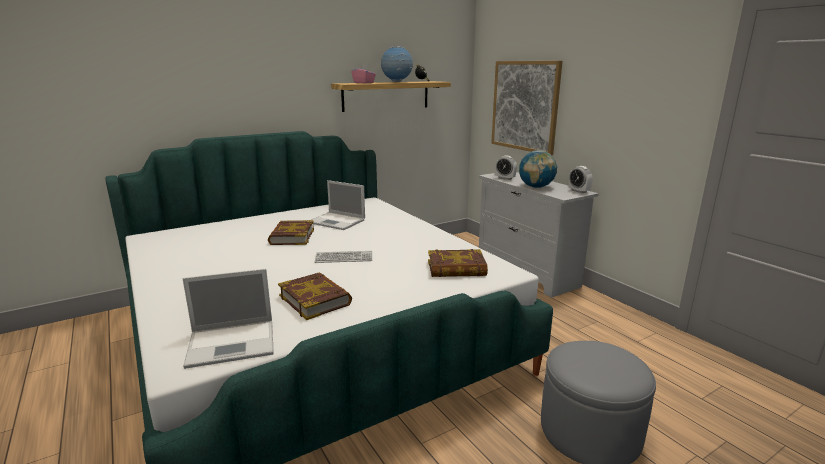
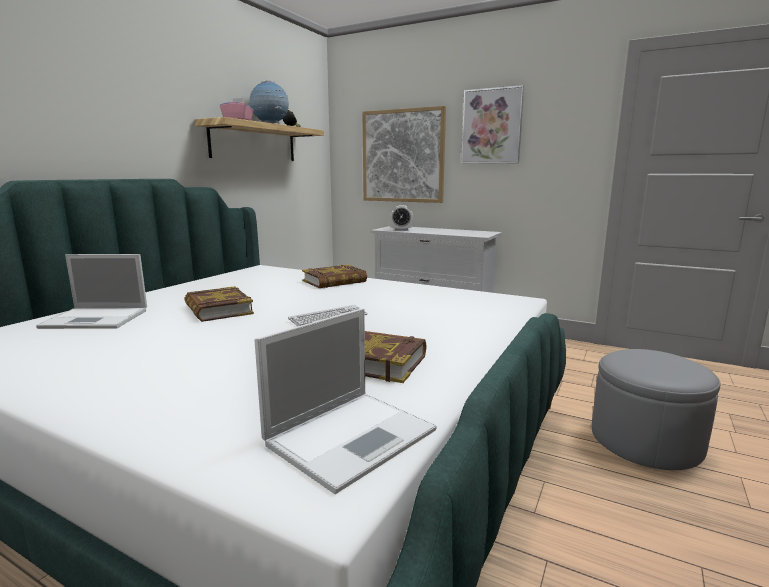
camera: 30 degrees left, 5 degrees down
(337, 221) = (254, 289): laptop -> laptop (97, 318)
(456, 268) = (467, 305): book -> book (334, 281)
(536, 187) = (443, 232): globe -> none
(579, 191) = (484, 232): alarm clock -> none
(600, 84) = (492, 126): none -> picture

